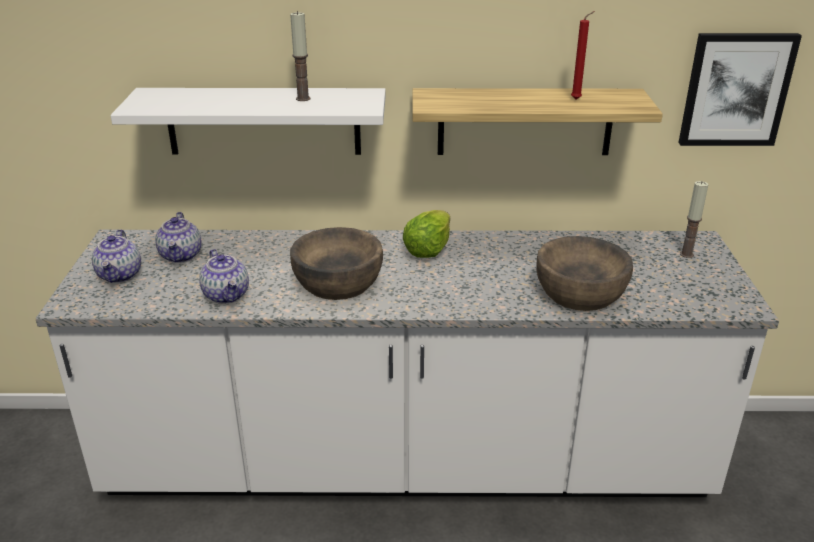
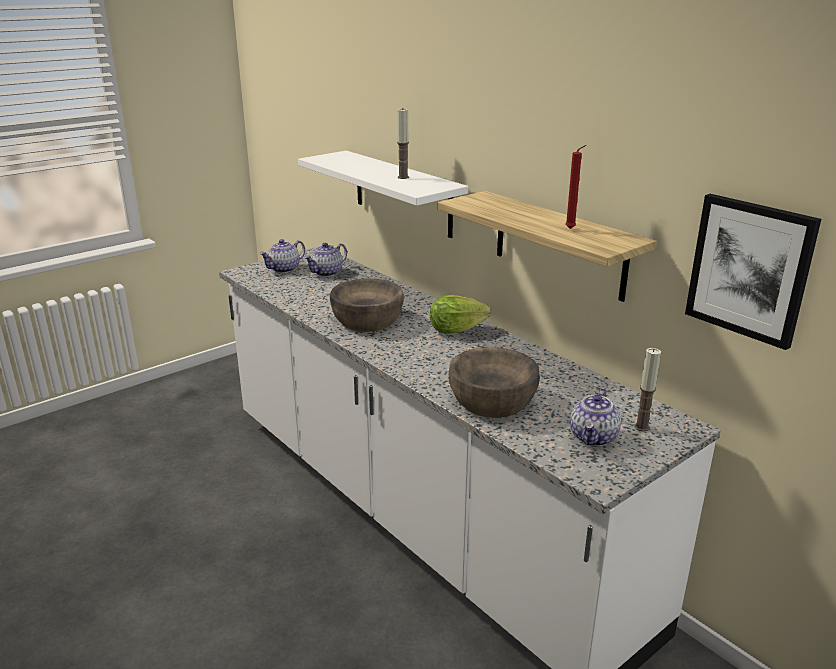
camera: 50 degrees right, 5 degrees down
(227, 295) = (305, 299): teapot -> teapot (594, 437)

